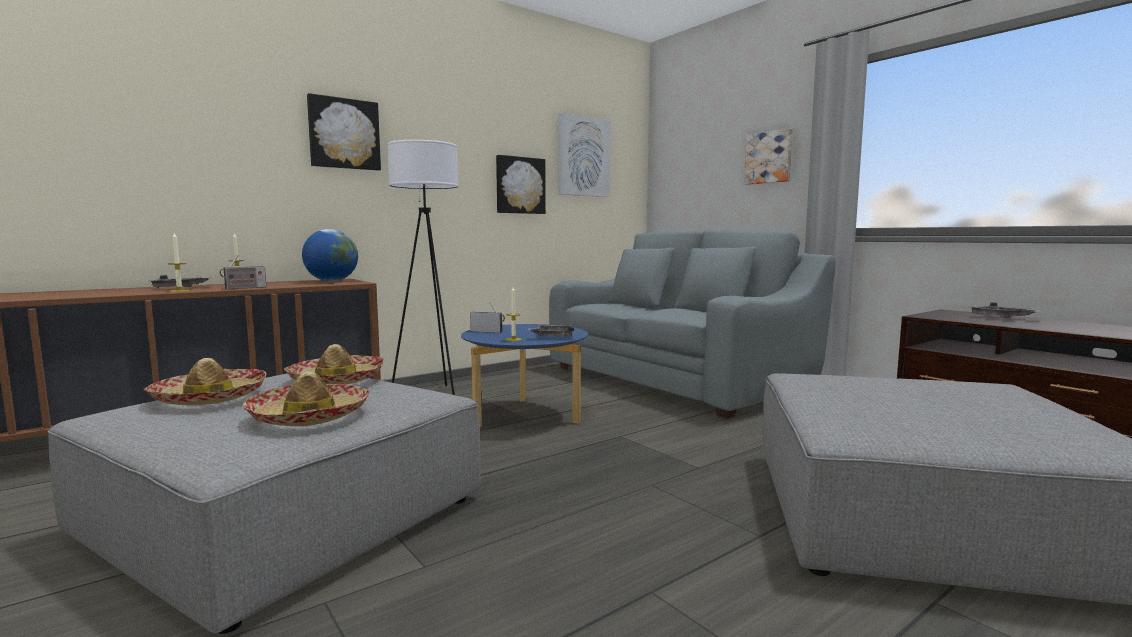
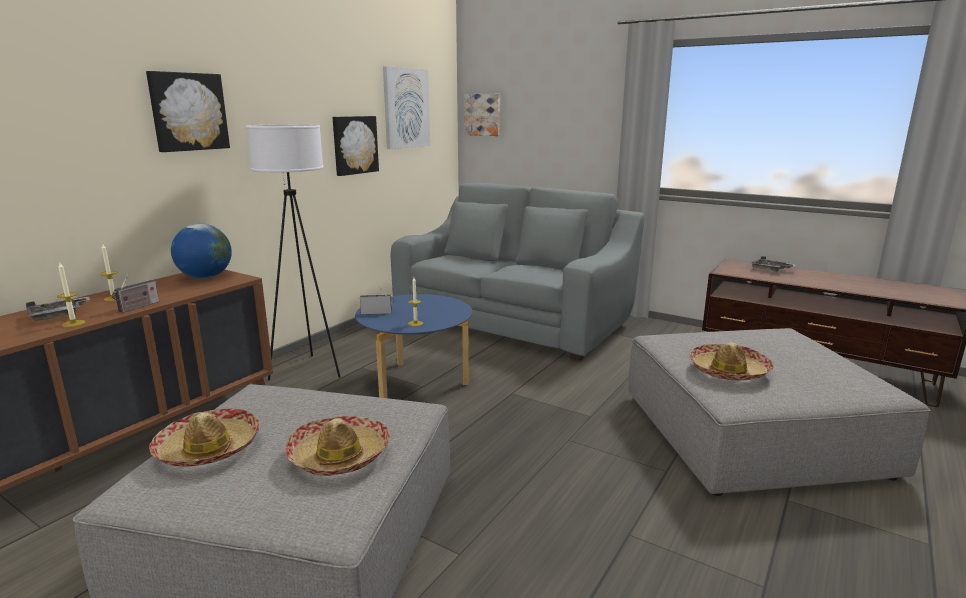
camera: 20 degrees left, 10 degrees up
(337, 380) = (303, 402): hat -> hat (728, 371)
(553, 336) = (445, 314): grey tray -> none
(769, 158) = (581, 118): picture -> picture (483, 114)

